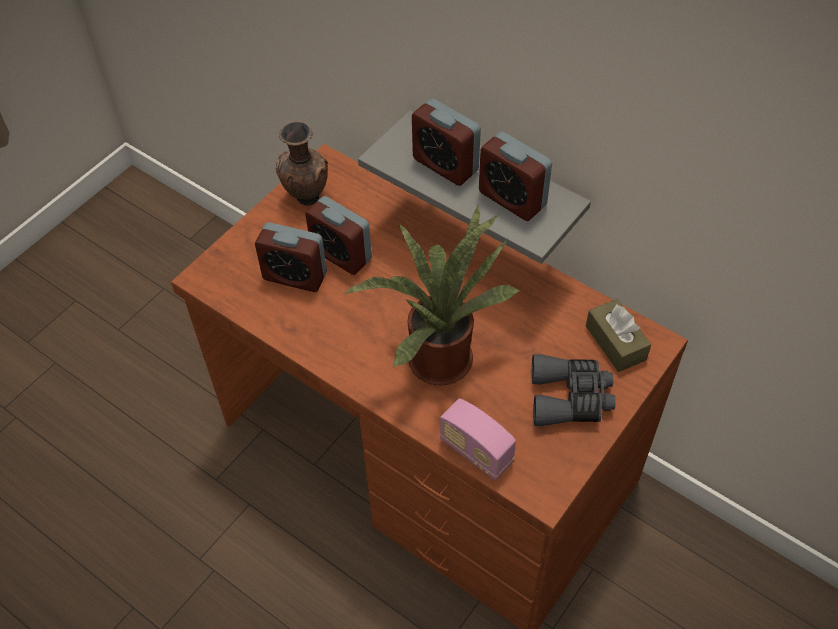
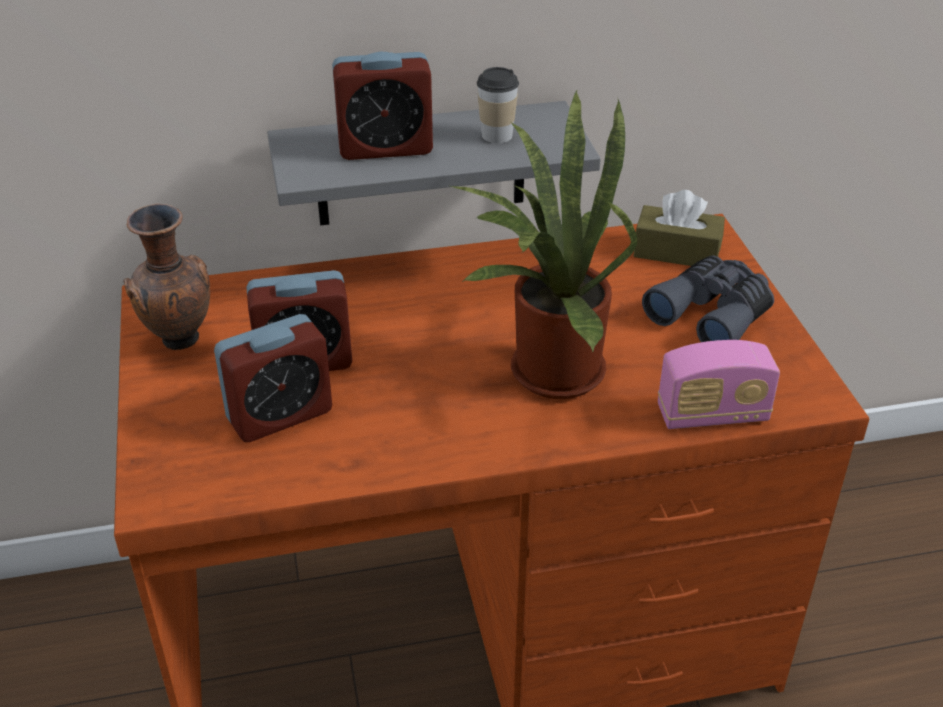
camera: 50 degrees left, 15 degrees down
(512, 199) = (497, 135): alarm clock -> cup

